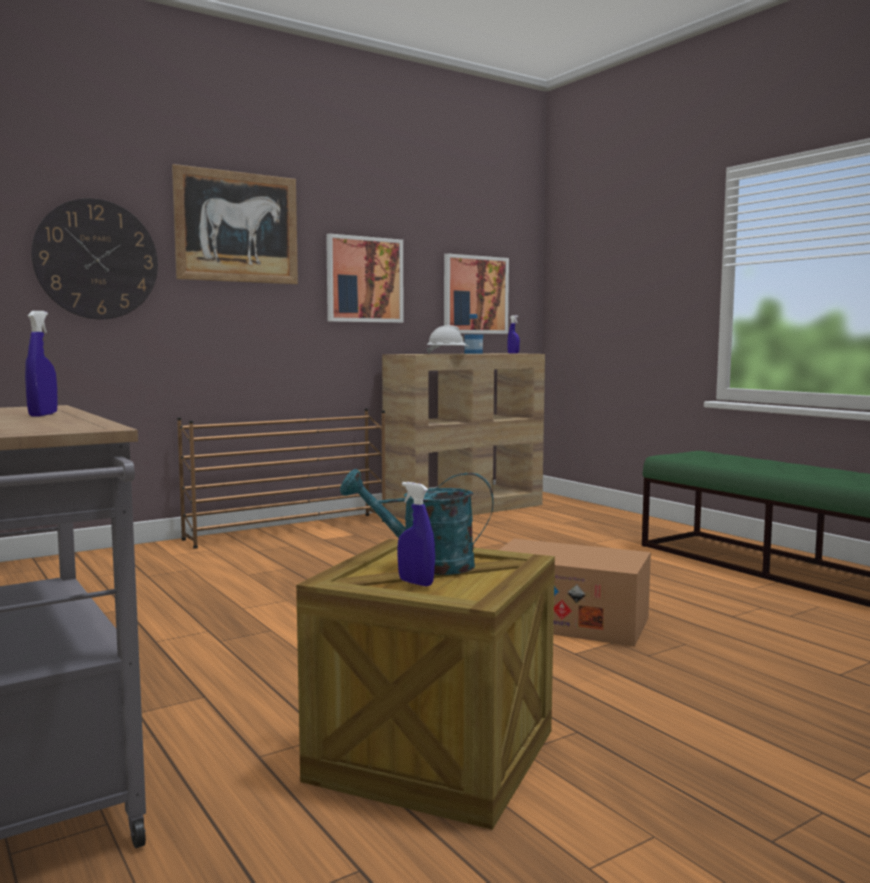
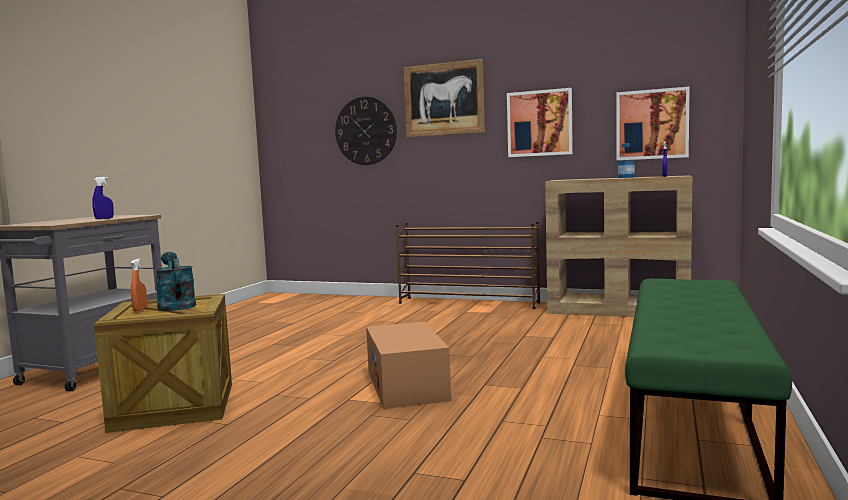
camera: 55 degrees right, 0 degrees up
(416, 583) = (140, 309): blue spray bottle -> orange spray bottle
(447, 354) = (585, 179): white hard hat -> none

